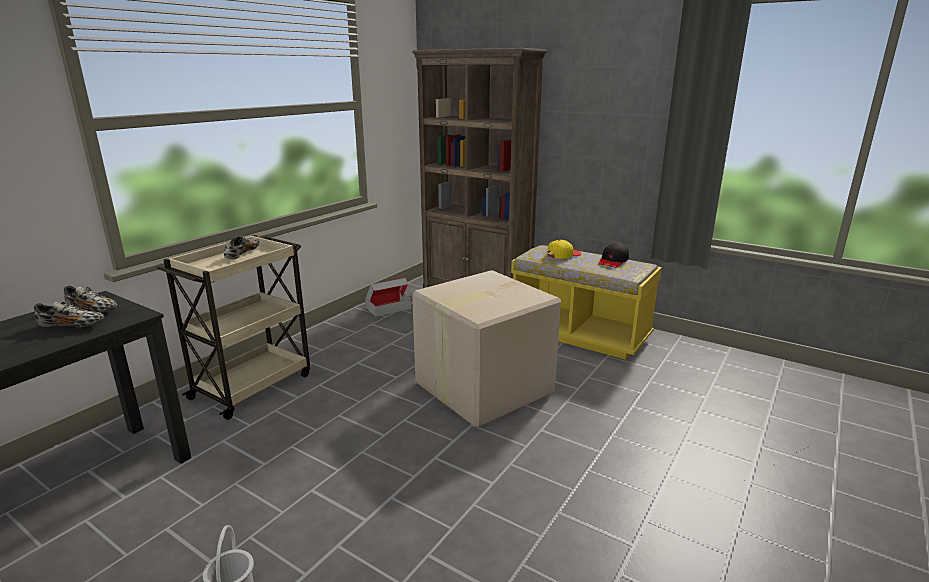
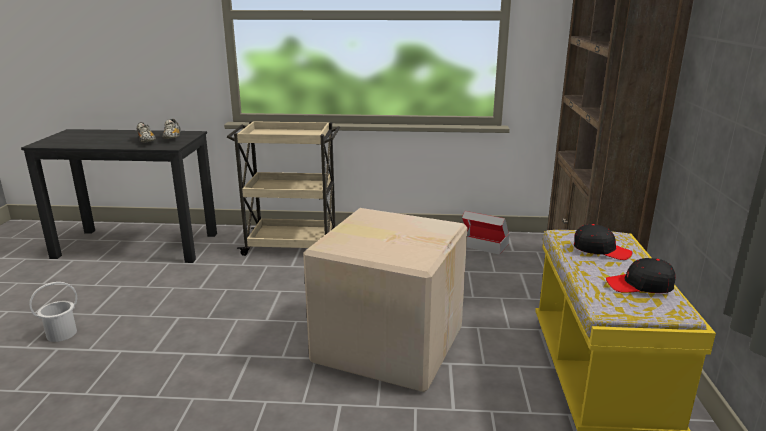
camera: 60 degrees right, 0 degrees up
(243, 254) = (301, 133): shoe -> none
(563, 255) = (601, 250): yellow cap -> black cap

